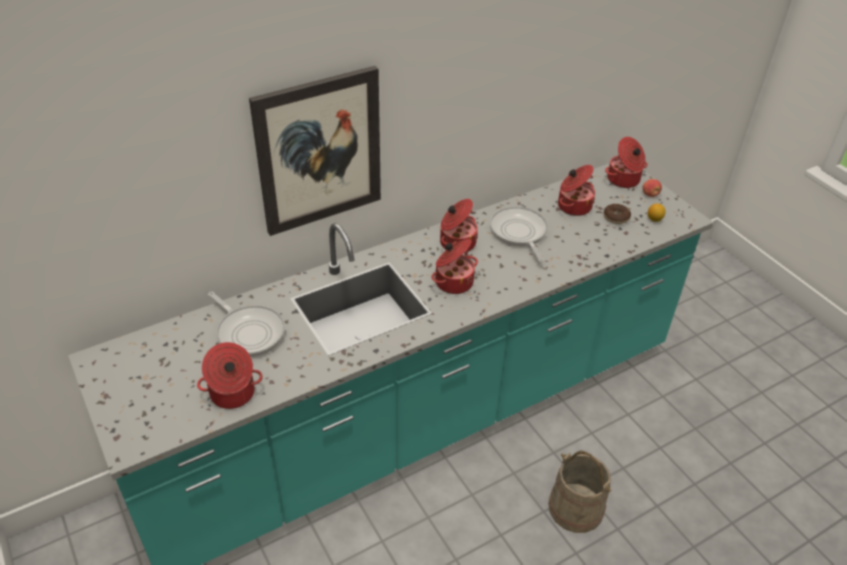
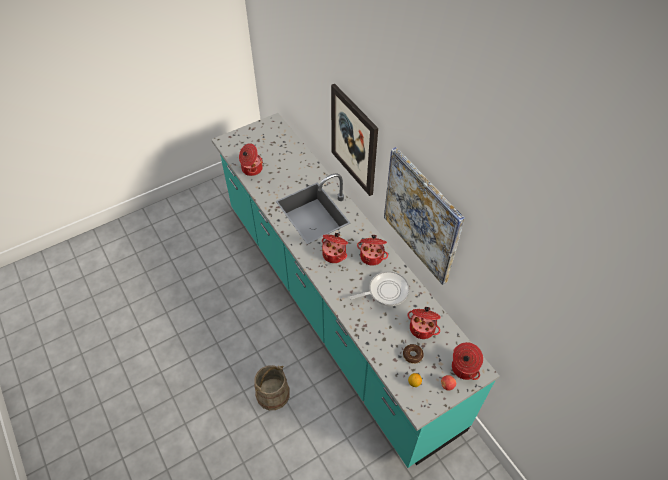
camera: 90 degrees right, 10 degrees up
(249, 332) = (292, 169): frying pan -> none
(481, 107) = (422, 216): none -> picture

